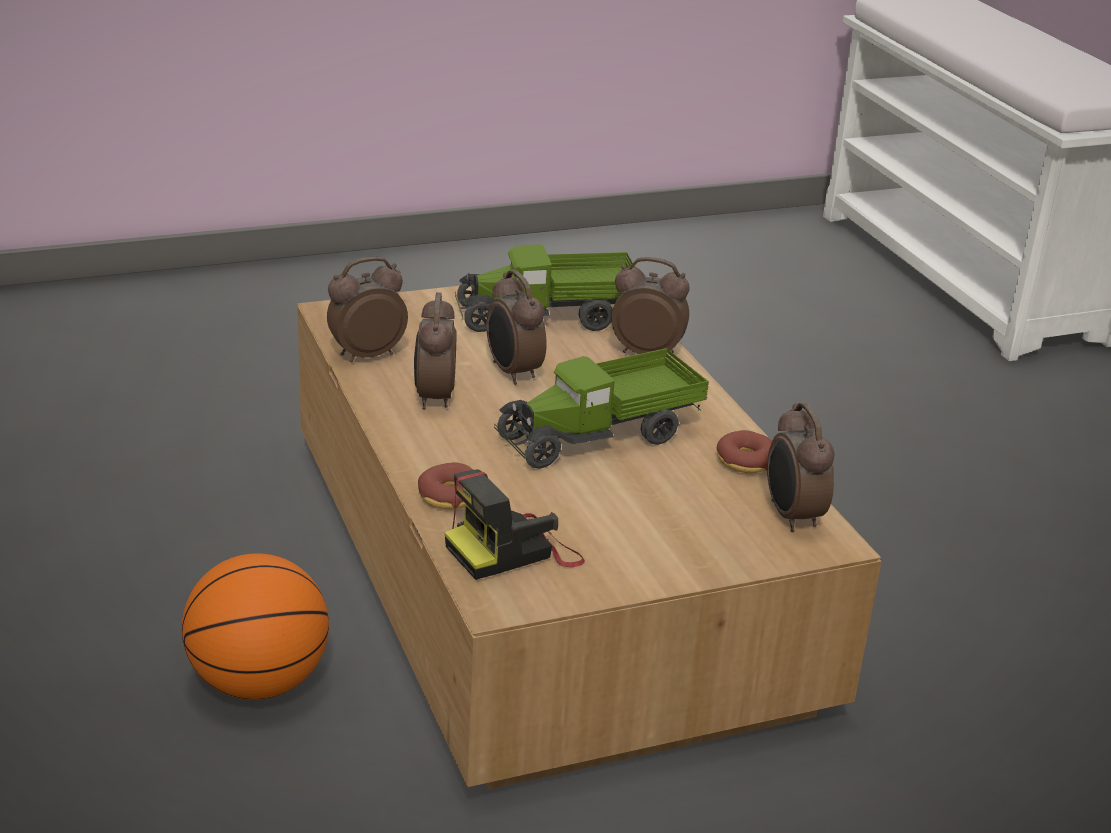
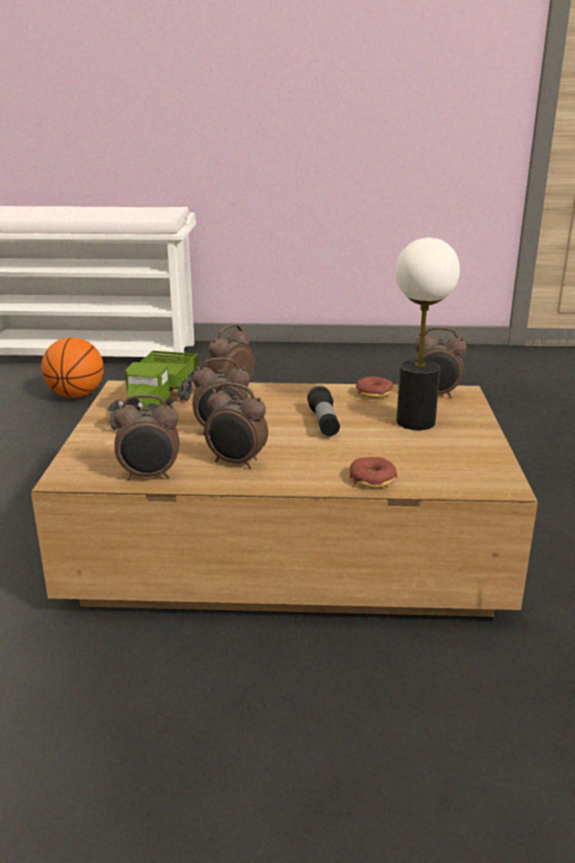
camera: 65 degrees left, 5 degrees down
(258, 682) = (347, 700): basketball -> basketball (76, 395)
(366, 355) = (150, 476): alarm clock -> alarm clock turned 90 degrees counterclockwise
(514, 551) = (447, 471): camera -> none
(600, 437) = (324, 422): toy truck -> flashlight
(665, 509) = (415, 422): none -> table lamp

